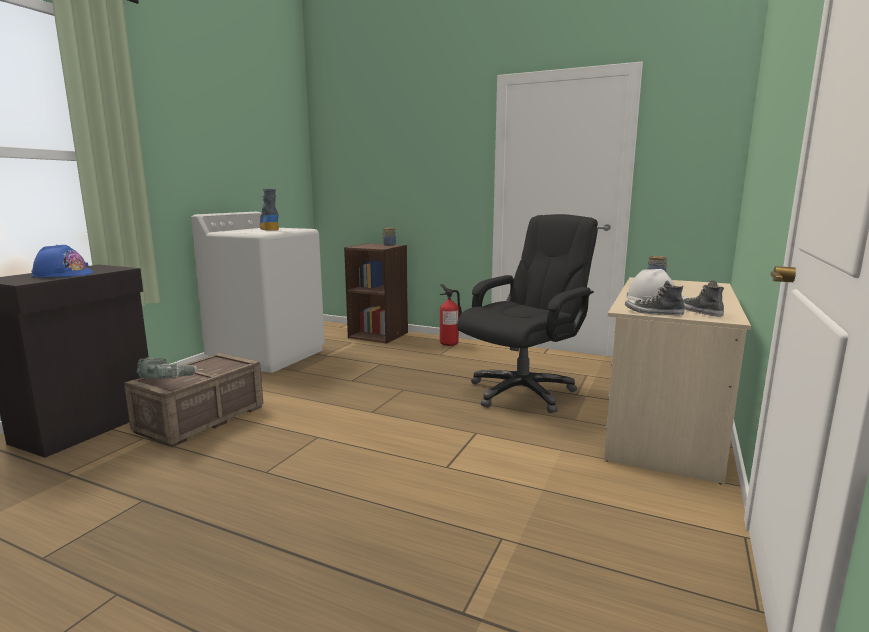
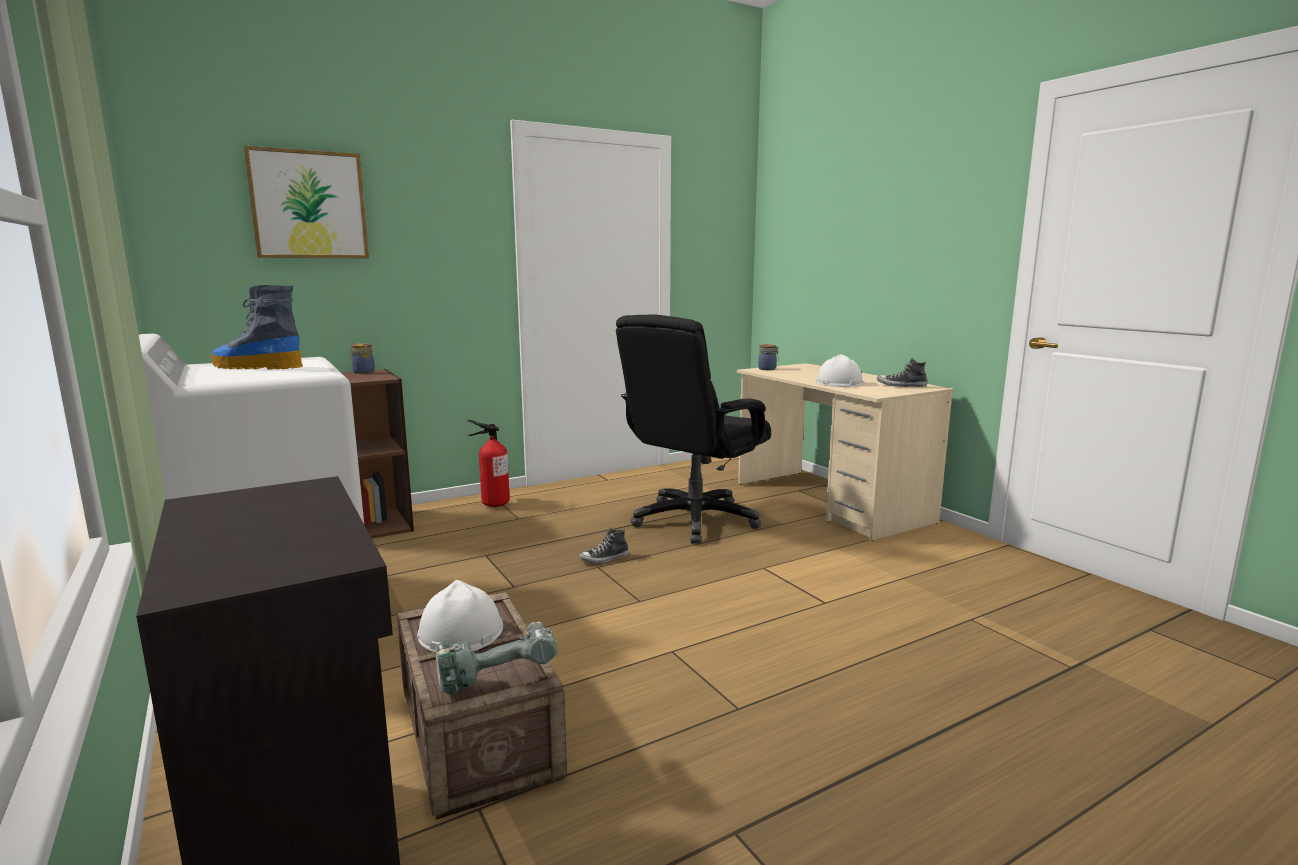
camera: 55 degrees left, 0 degrees up
(63, 274) = (280, 526): blue hard hat -> none
(208, 365) = (460, 631): none -> white hard hat
(378, 147) = (309, 205): none -> picture
(522, 392) = (694, 520): black office chair -> black office chair turned 135 degrees counterclockwise
(653, 313) = (894, 392): shoe -> shoe (604, 559)

